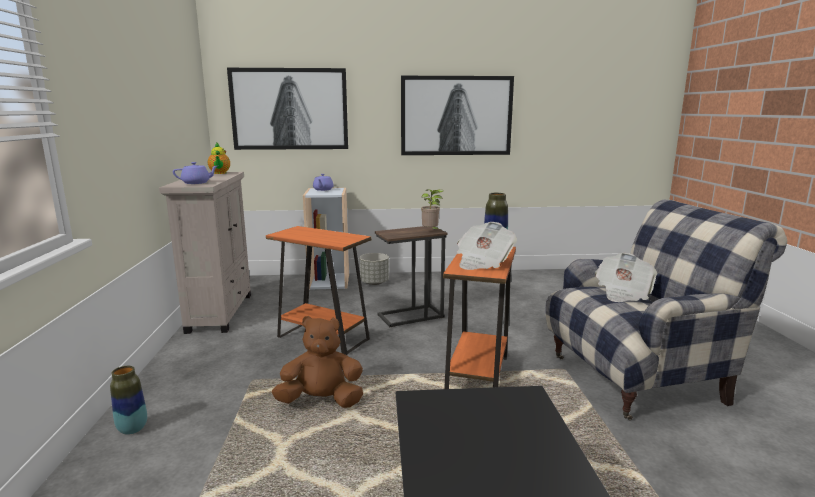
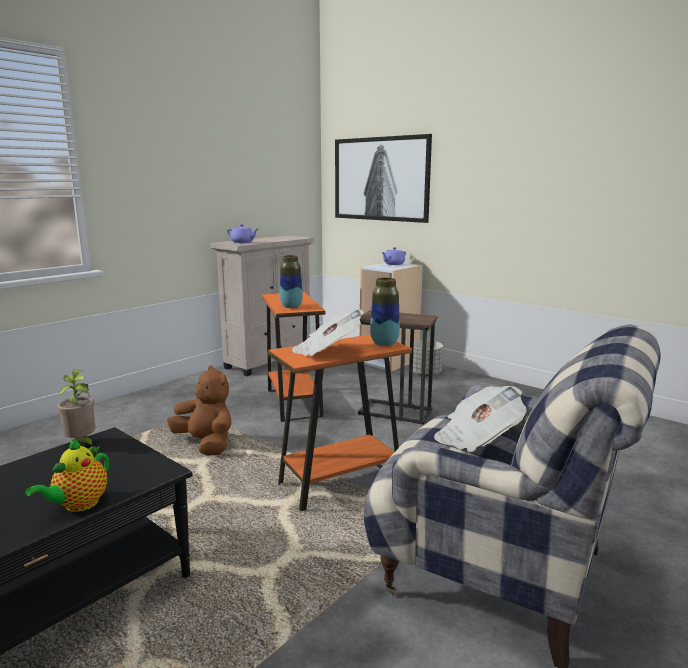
camera: 45 degrees right, 0 degrees up
(132, 429) = (102, 413): vase -> vase (291, 307)
(219, 173) = (291, 237): teapot -> teapot (78, 505)
(431, 232) = (415, 321): potted plant -> potted plant (82, 443)
(456, 116) = (549, 187): picture -> none

